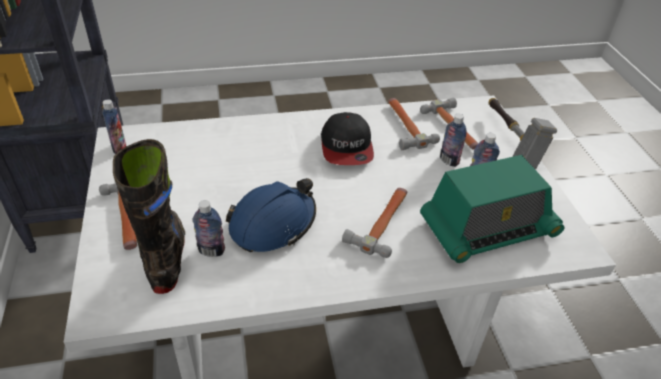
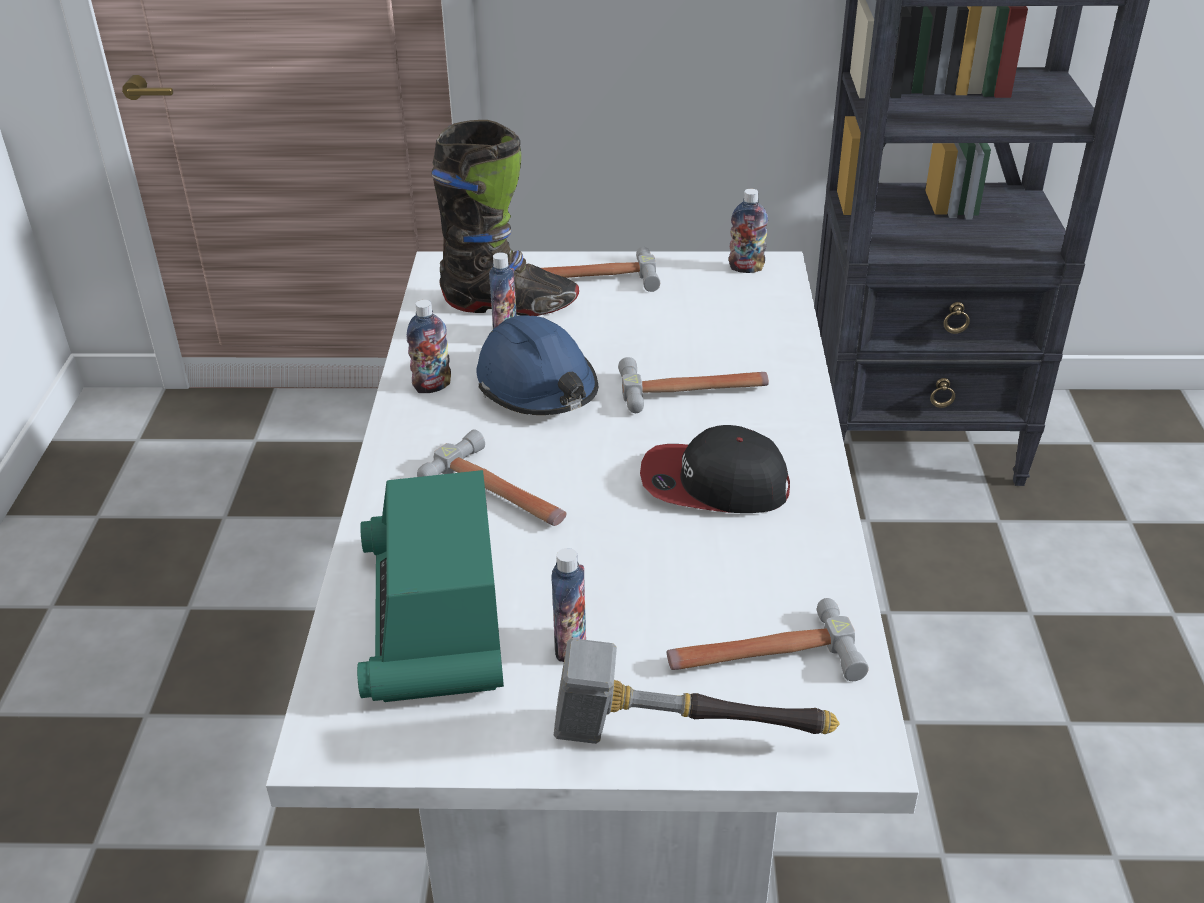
camera: 105 degrees right, 5 degrees down
(405, 126) = (779, 578): hammer -> hammer (694, 391)
(449, 161) = (644, 618): bottle -> bottle (432, 386)

